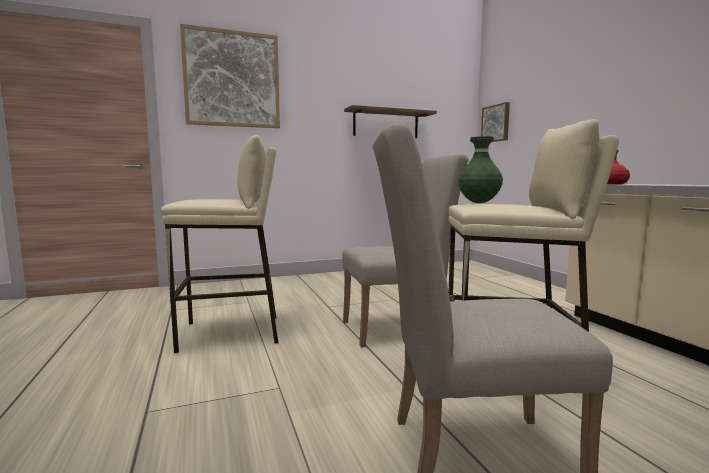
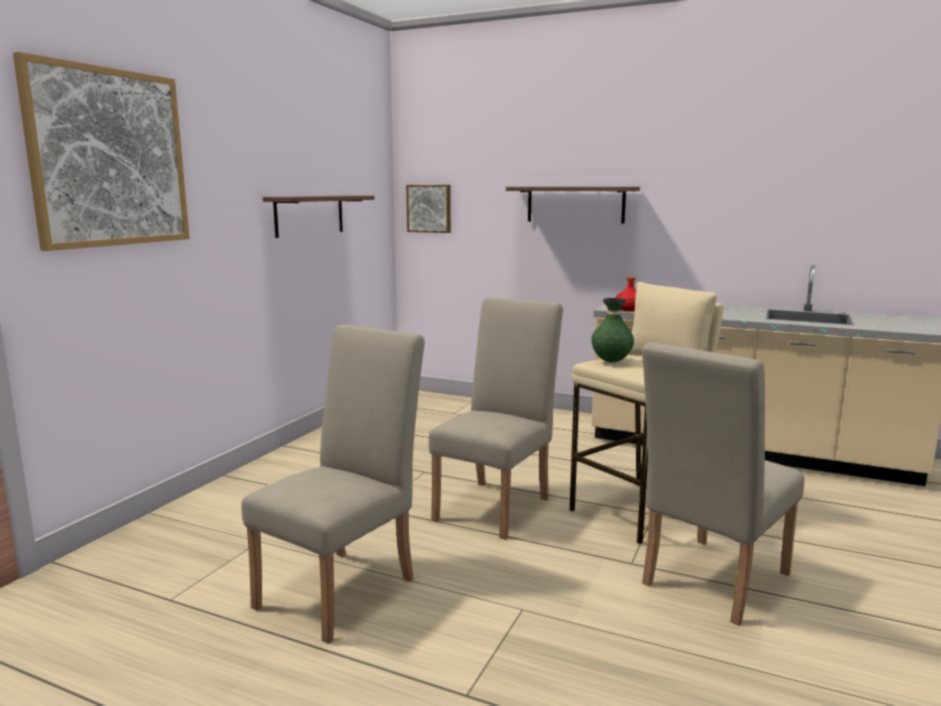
camera: 45 degrees left, 5 degrees up
(231, 333) = (345, 587): beige stool -> beige chair
(602, 98) = (575, 204): none -> shelf

